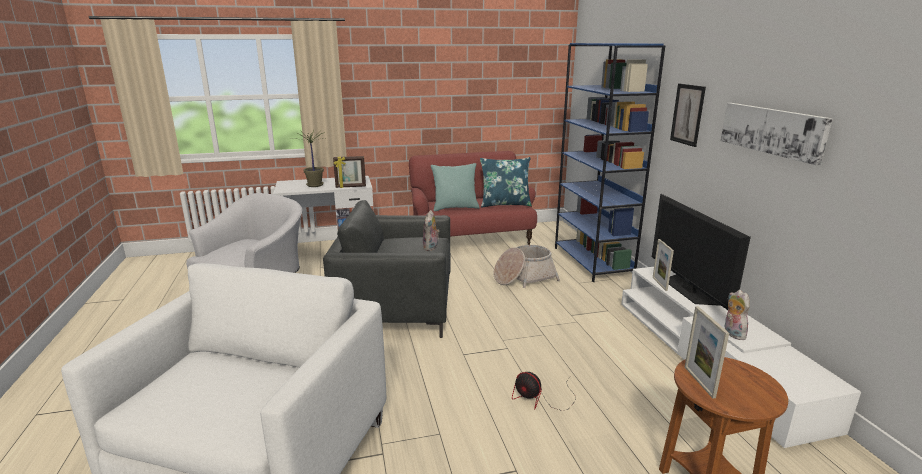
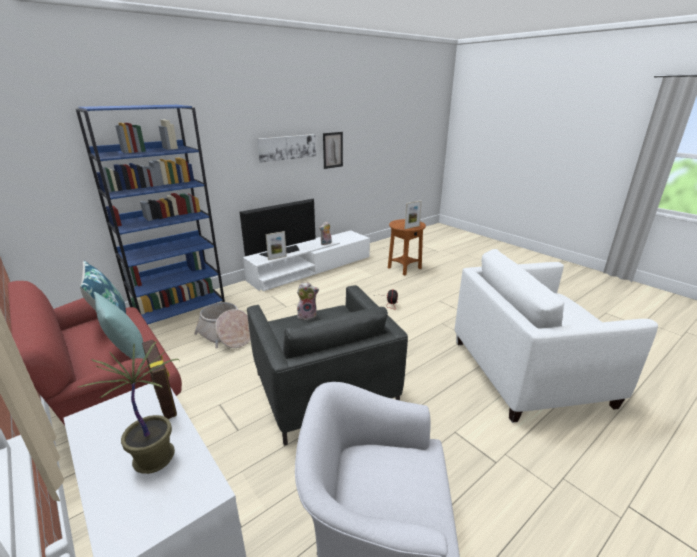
camera: 115 degrees left, 5 degrees up
(687, 114) = (221, 154): picture -> picture (332, 150)

